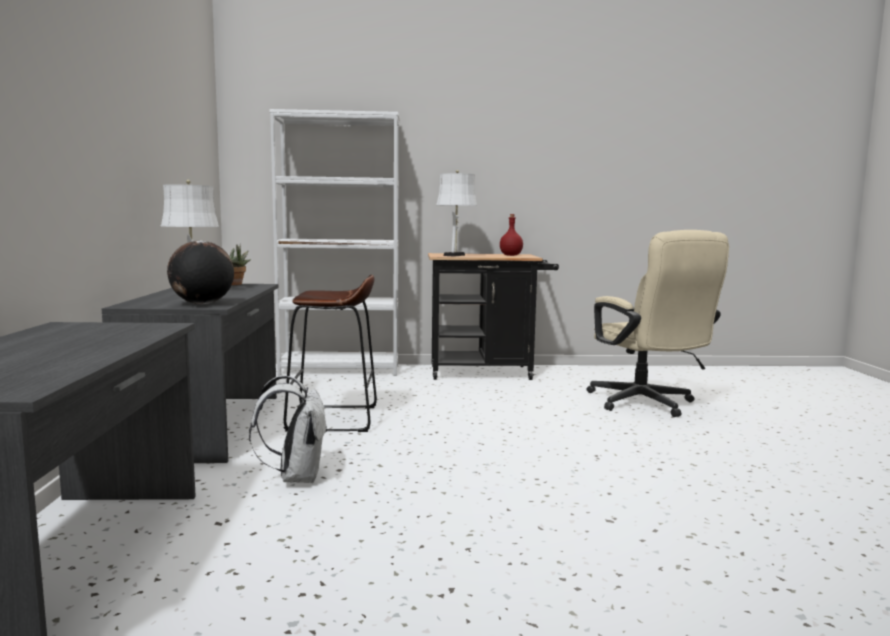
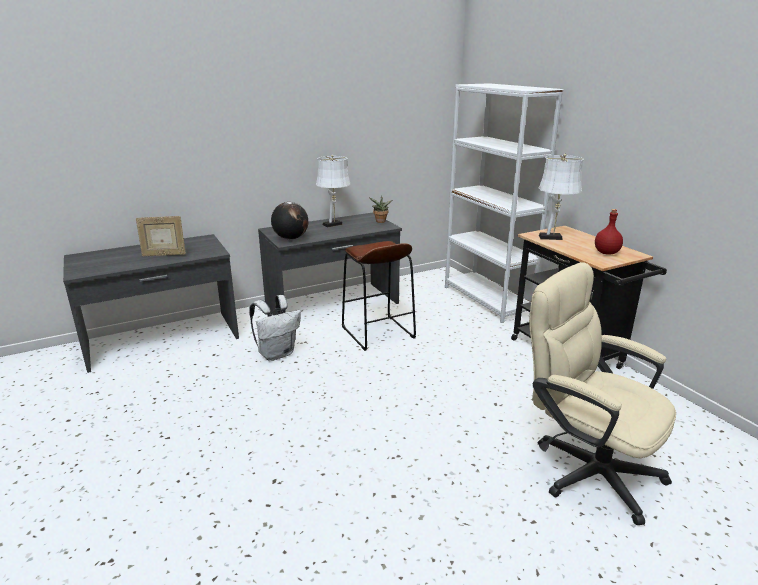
camera: 65 degrees right, 15 degrees up
(86, 343) = (164, 255): none -> picture frame
(647, 404) = (585, 467): beige office chair -> beige office chair turned 90 degrees clockwise

